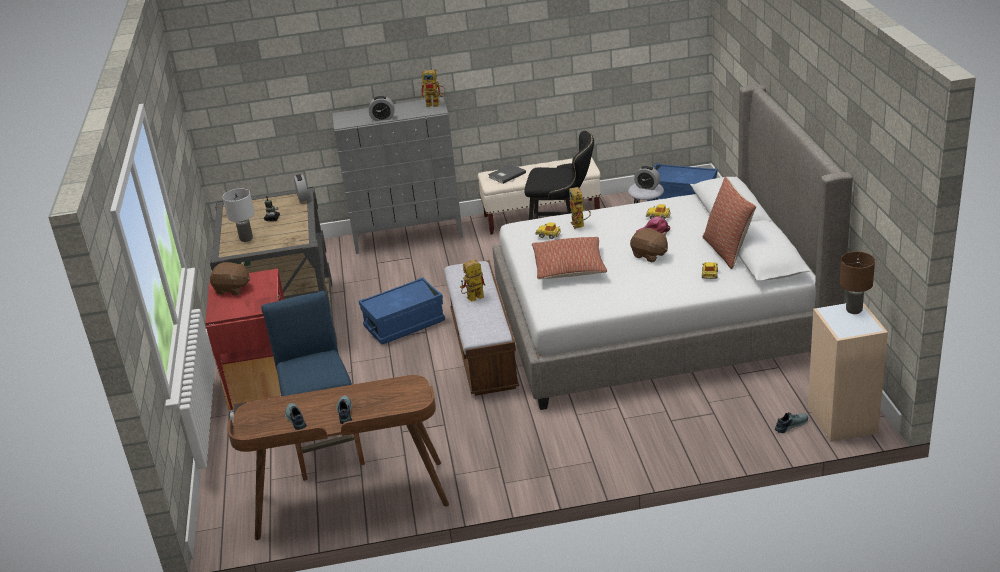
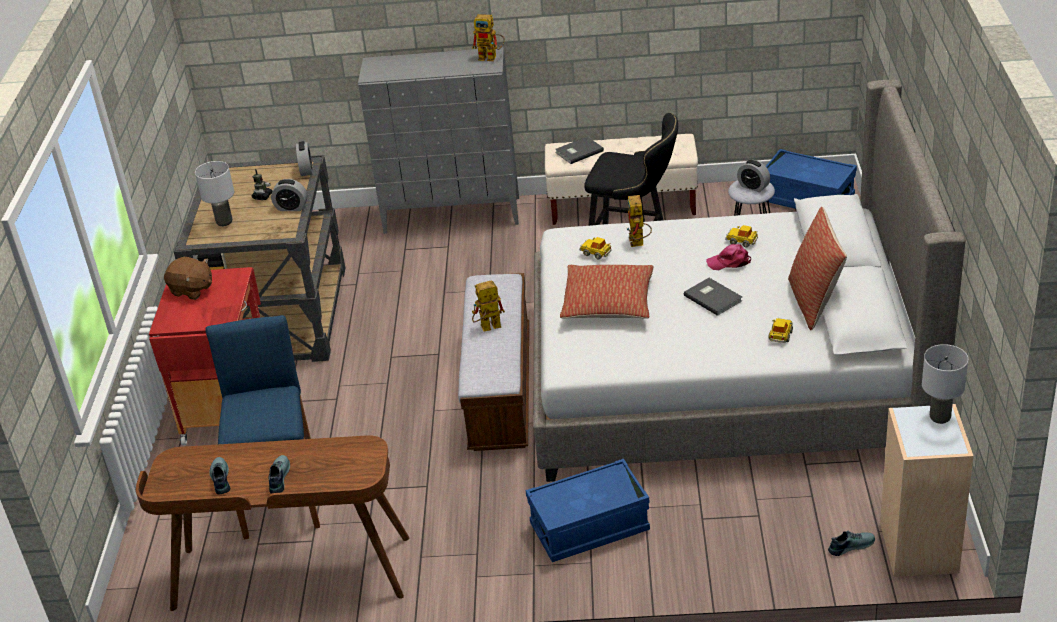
camera: 10 degrees right, 5 degrees up
(383, 118) = (420, 72): alarm clock -> alarm clock (291, 207)
(404, 324) = (415, 340): blue storage box -> blue storage box (589, 528)
(649, 255) = (713, 297): brown plush toy -> grey book
(854, 310) = (941, 417): brown table lamp -> white table lamp

